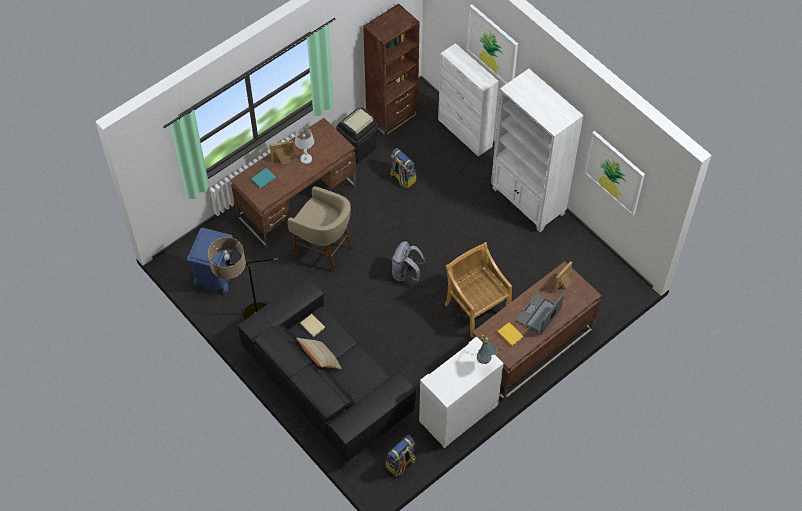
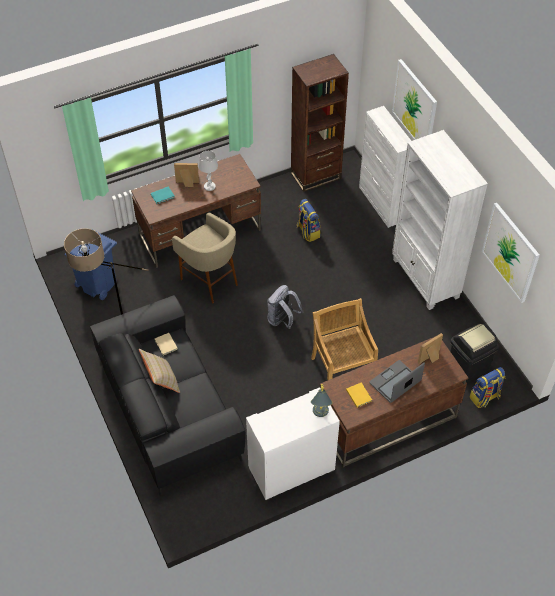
camera: 15 degrees right, 5 degrees down
(358, 149) = (274, 197): black trash can -> black trash can (468, 366)
(401, 463) = (215, 505): backpack -> backpack (485, 397)

